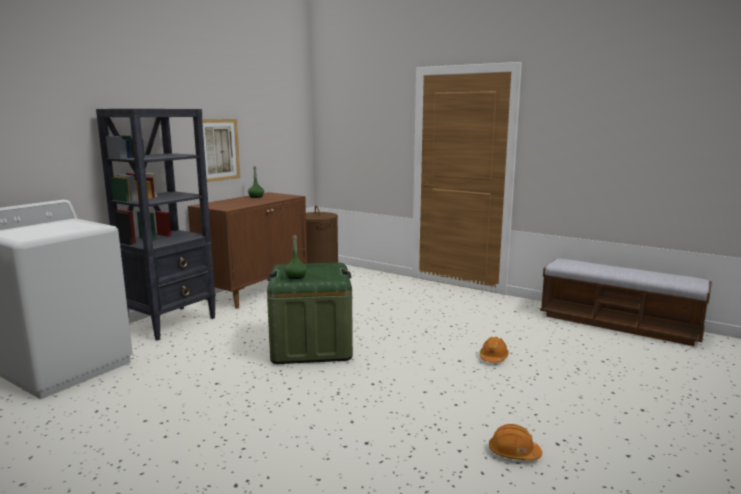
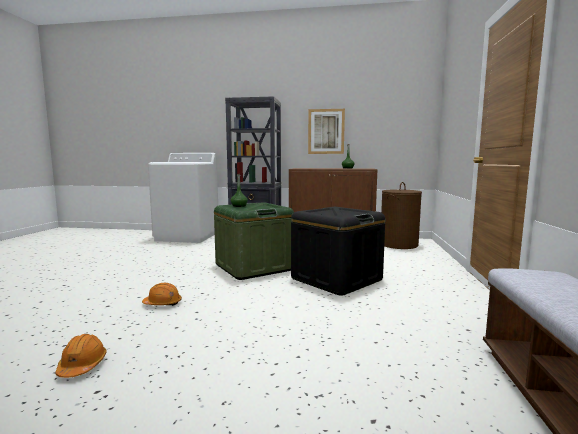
camera: 65 degrees right, 5 degrees down
(391, 320) = (336, 279): none -> black storage box
(493, 357) = (298, 332): orange hard hat -> orange hard hat (163, 303)

